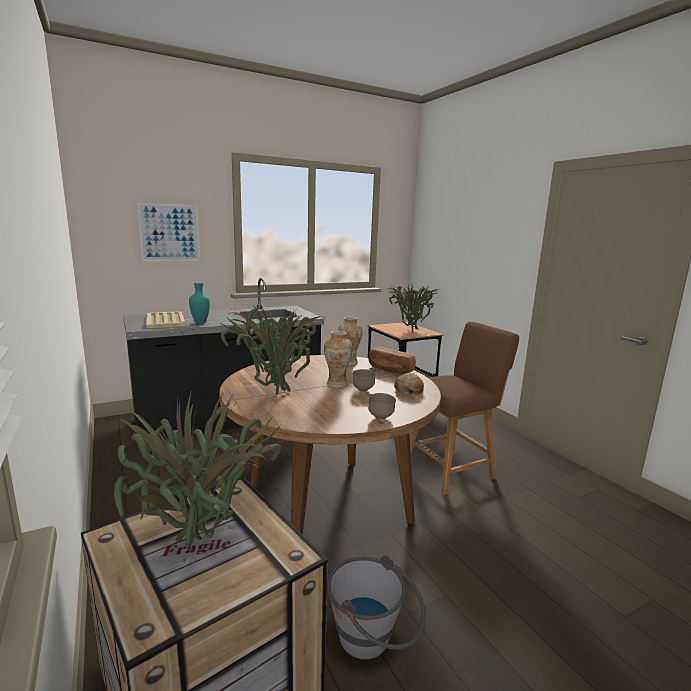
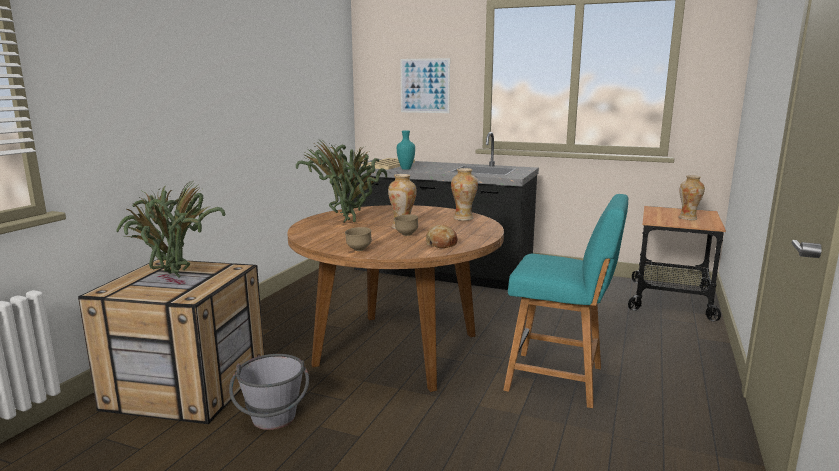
camera: 50 degrees right, 0 degrees up
(390, 370) = (479, 230): bread -> none
(410, 330) = (688, 218): potted plant -> vase
(452, 468) = (560, 379): brown chair -> turquoise chair

